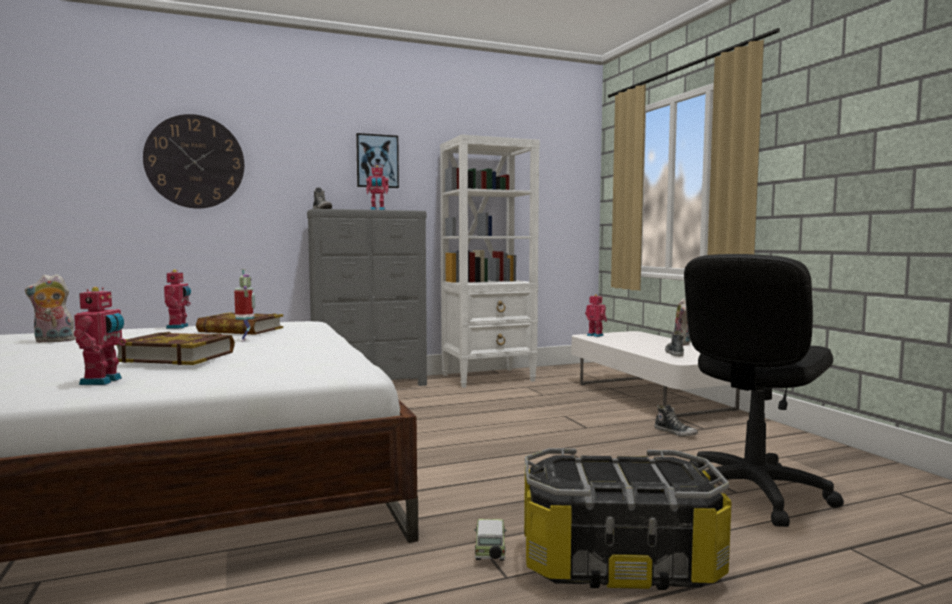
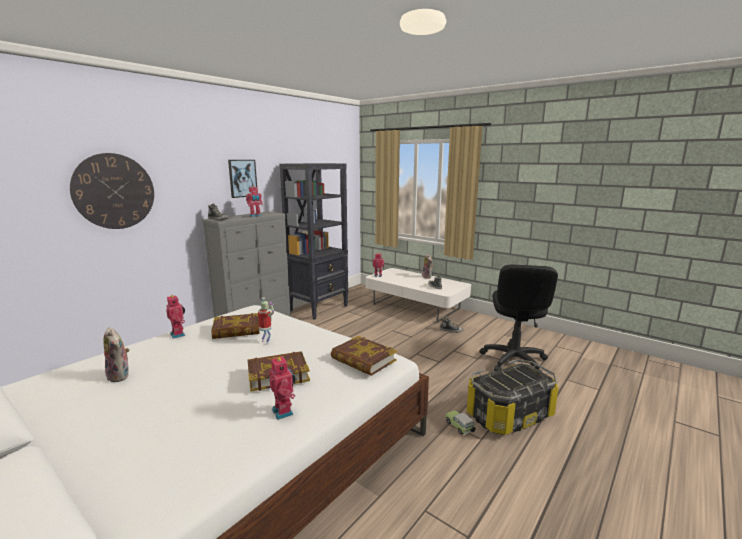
camera: 30 degrees left, 10 degrees up
(53, 341) = (120, 376): plush toy -> plush toy turned 90 degrees counterclockwise
(307, 362) = (363, 360): none -> book
(489, 378) = (319, 308): white bookcase -> black bookcase

